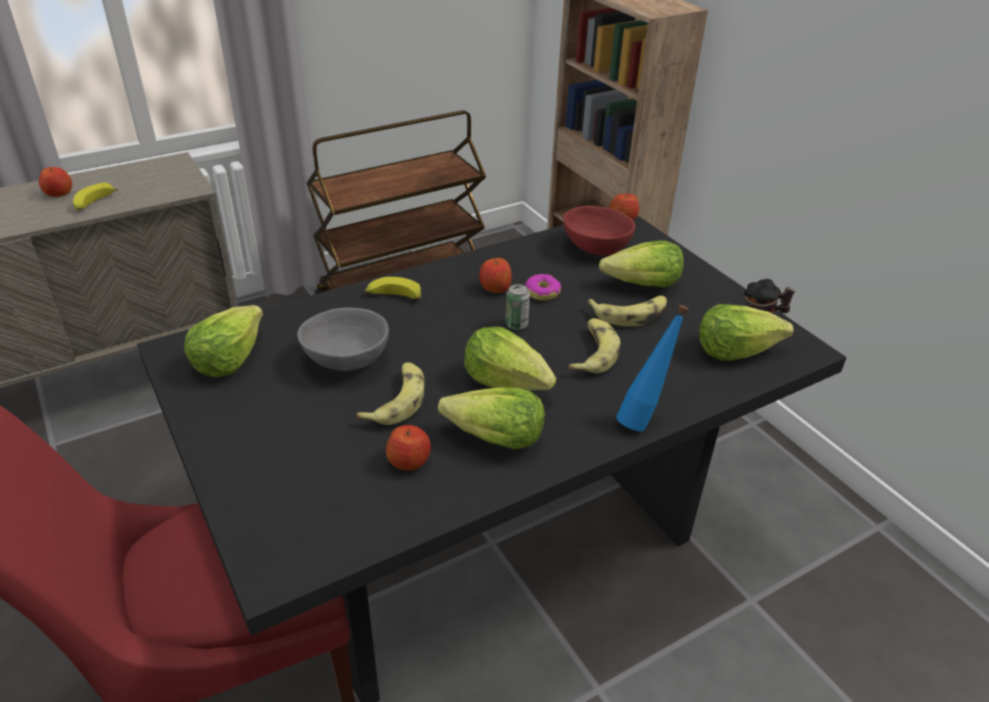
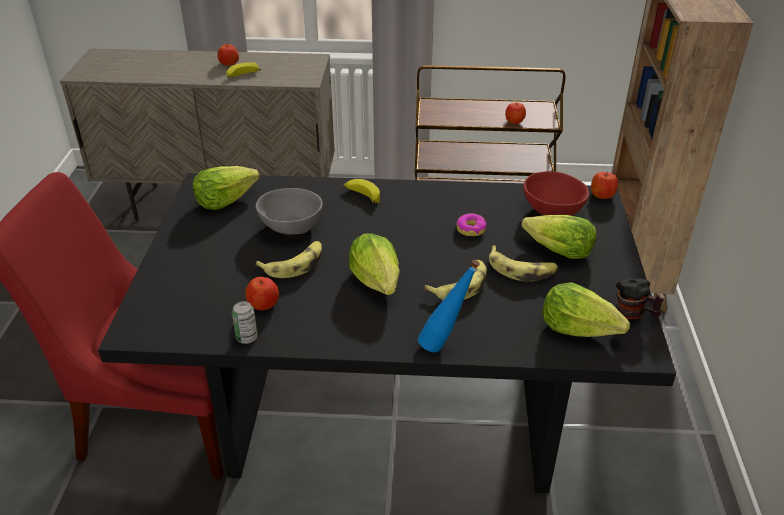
camera: 35 degrees right, 0 degrees up
(494, 438) = (329, 313): lettuce -> none
(495, 288) = (439, 213): apple -> apple (514, 121)
(516, 325) = (426, 245): can -> can (247, 338)

